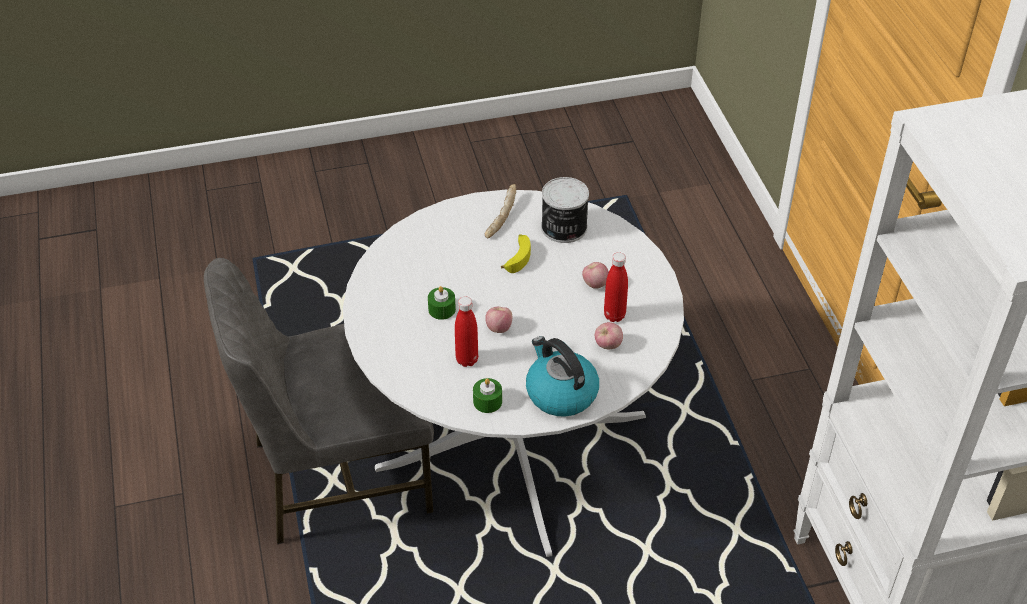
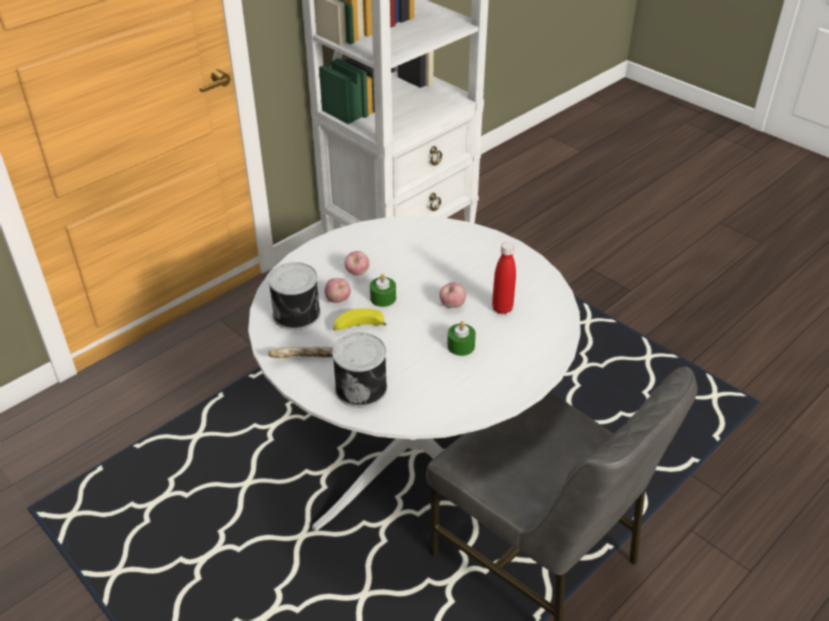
camera: 120 degrees left, 5 degrees down
(444, 233) = (362, 387): none -> can
(487, 401) = (531, 282): green candle -> green candle (383, 298)
(560, 393) = (488, 251): kettle -> none
(608, 345) = (420, 245): apple -> apple (338, 300)
(614, 315) = (385, 252): red bottle -> none

